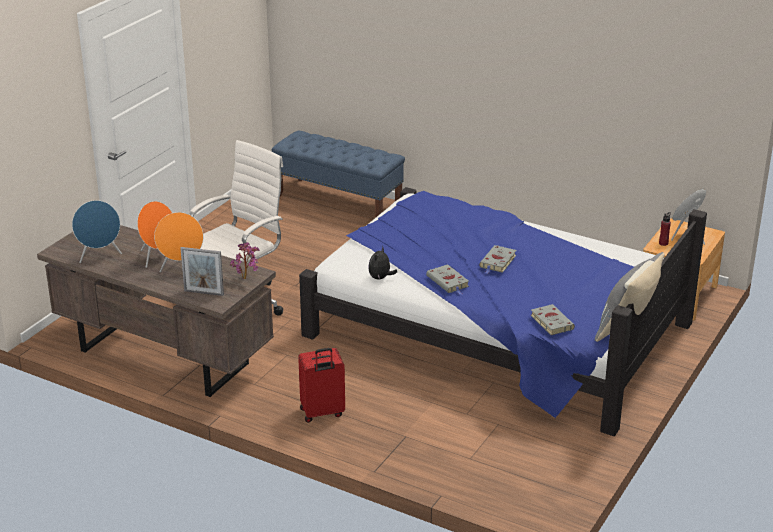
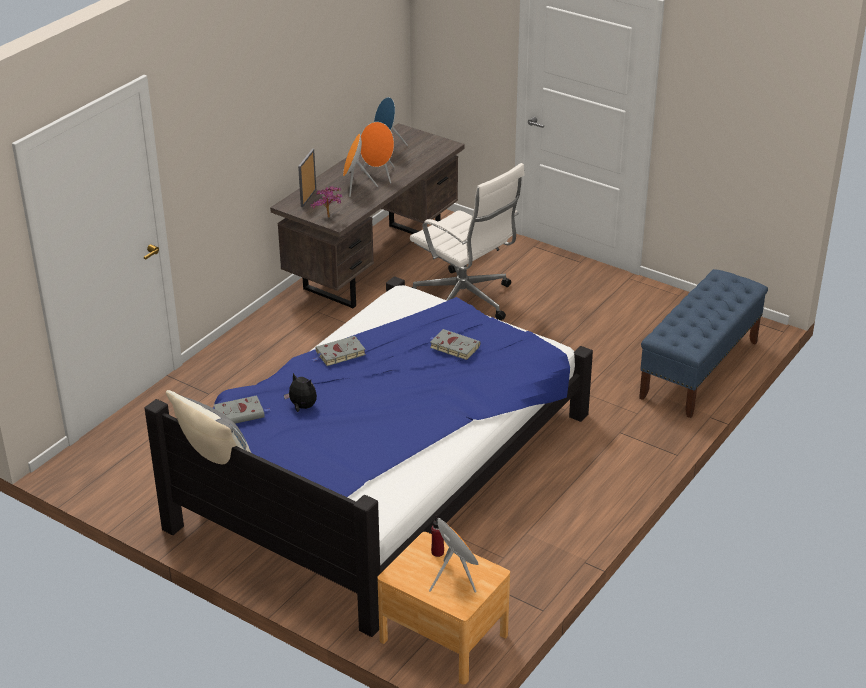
camera: 95 degrees right, 5 degrees up
(322, 413) = (260, 348): red suitcase -> none
(380, 278) = (366, 318): plush toy -> plush toy (302, 407)
(497, 262) = (373, 389): grey book -> grey book (453, 347)

